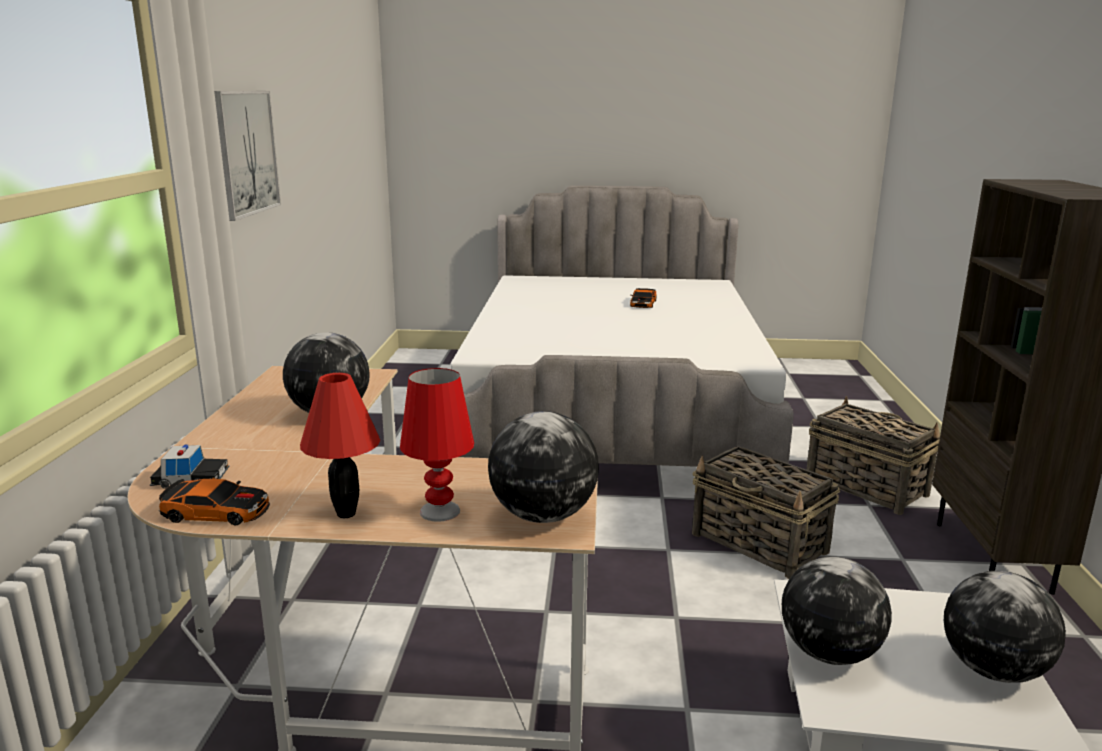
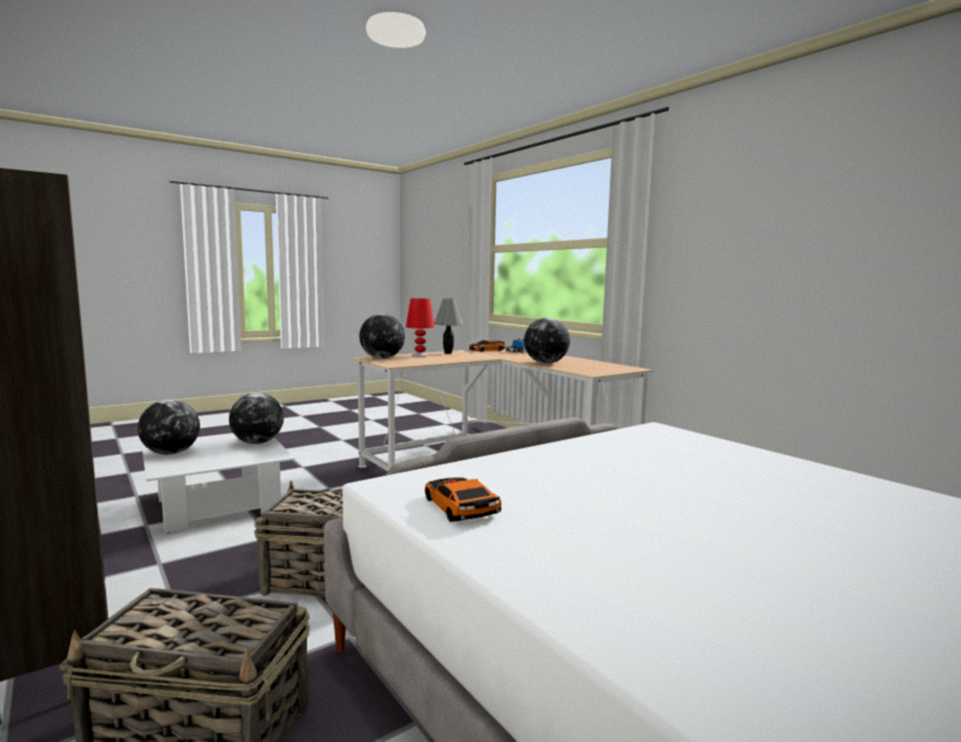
camera: 140 degrees right, 10 degrees down
(244, 153) = (731, 228): picture -> none
(347, 513) = (448, 353): red table lamp -> grey table lamp
(643, 303) = (847, 596): toy car -> toy car (459, 507)

